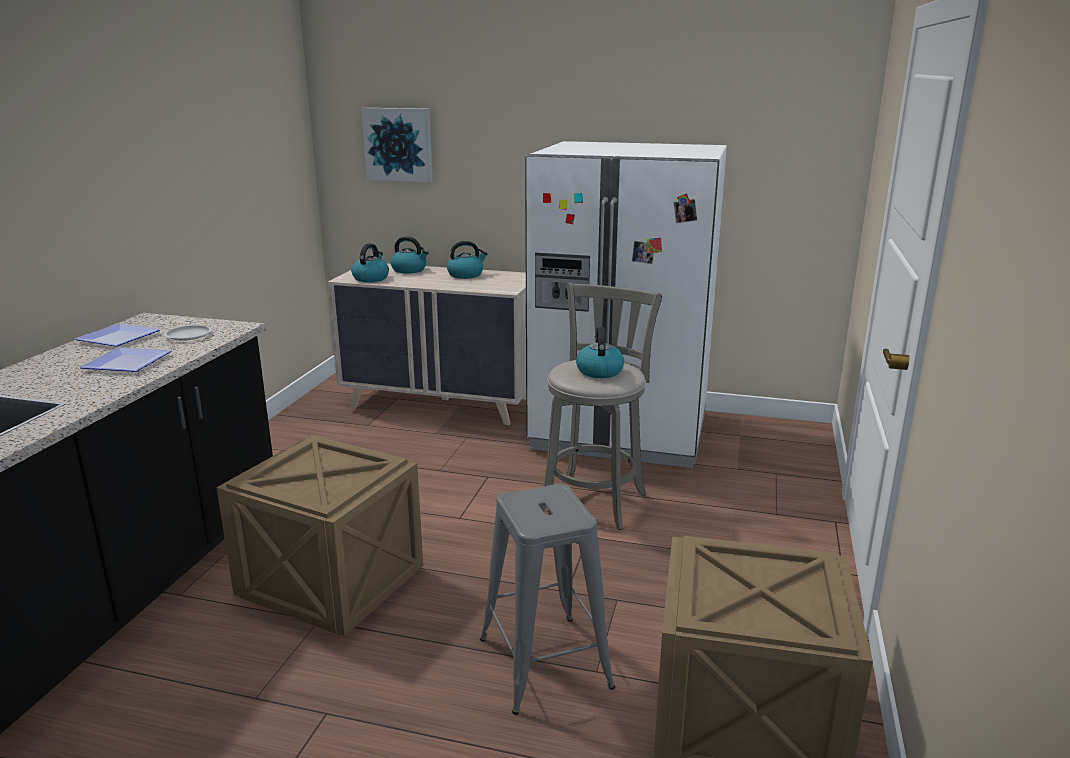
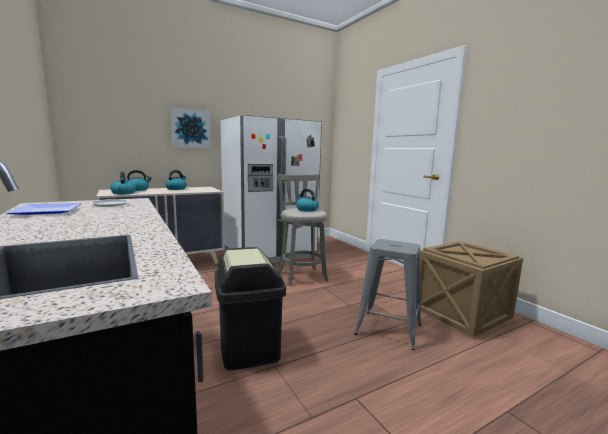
camera: 45 degrees left, 10 degrees down
(124, 364) = (105, 217): plate -> none
(329, 582) = (248, 349): crate -> black trash can
(398, 144) = (120, 118): picture -> picture (191, 128)

